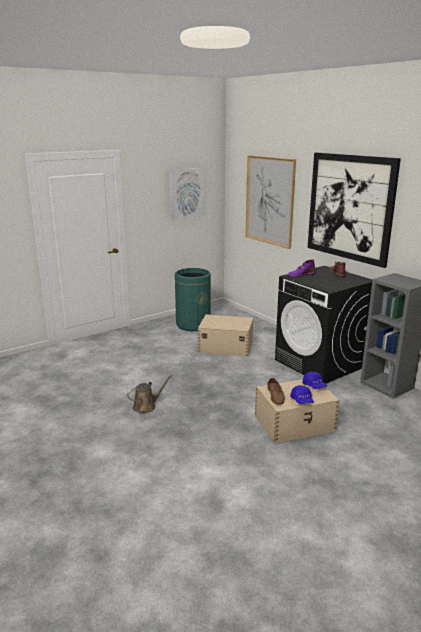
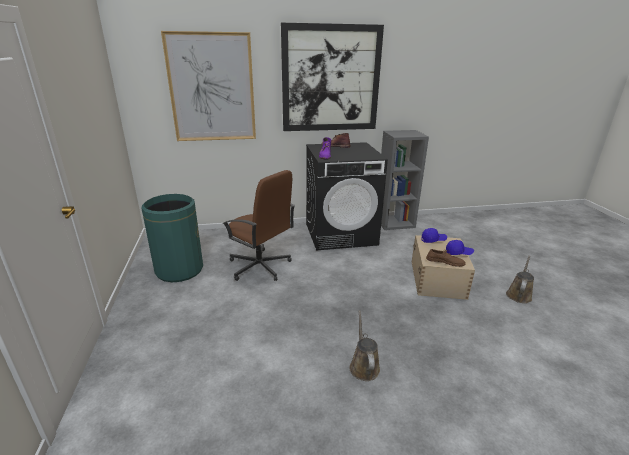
camera: 65 degrees left, 5 degrees up
(187, 193) = (95, 93): picture -> none
(225, 346) = (260, 266): beige storage box -> brown office chair
(318, 475) = (519, 294): none -> brown watering can

